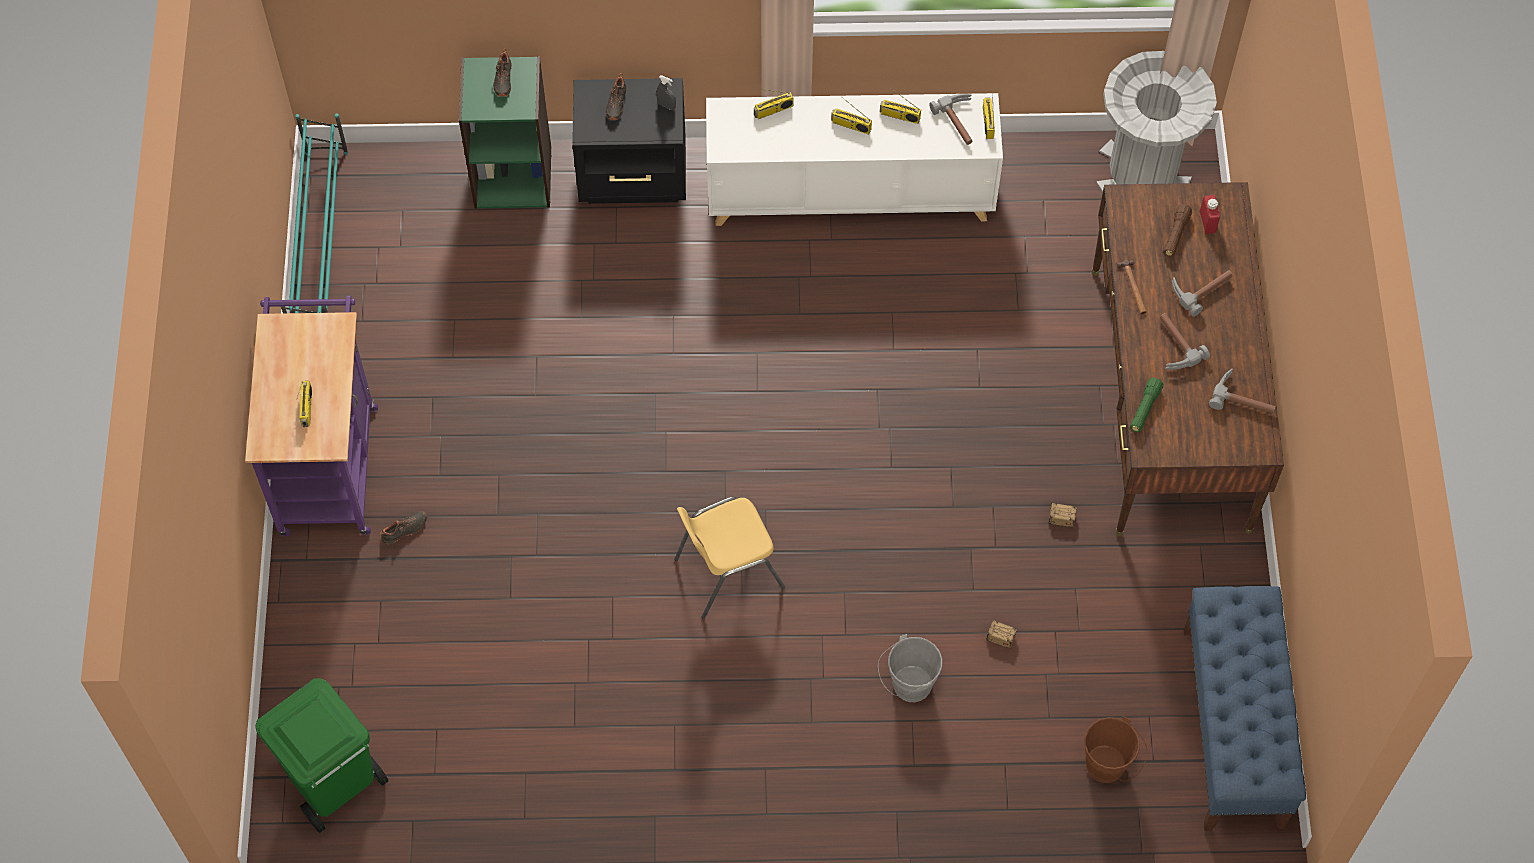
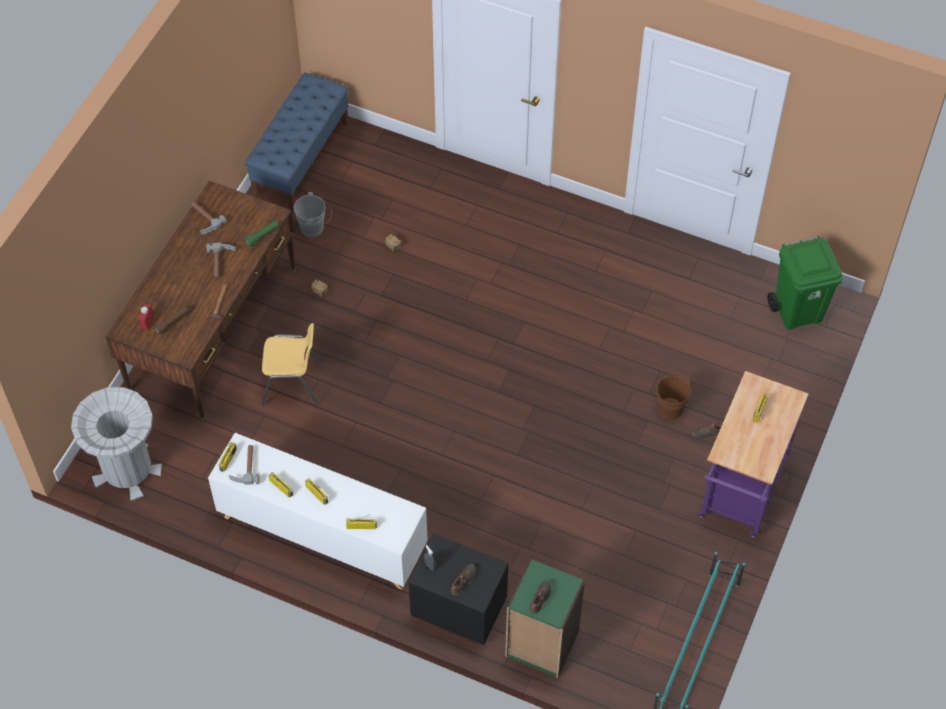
camera: 155 degrees left, 5 degrees down
(727, 572) = (526, 335): yellow chair -> yellow chair (292, 385)
(908, 686) = (458, 241): grey bucket -> grey bucket (314, 228)
(1109, 767) = (376, 167): brown bucket -> brown bucket (668, 407)
(1200, 288) = (181, 287): hammer -> none

